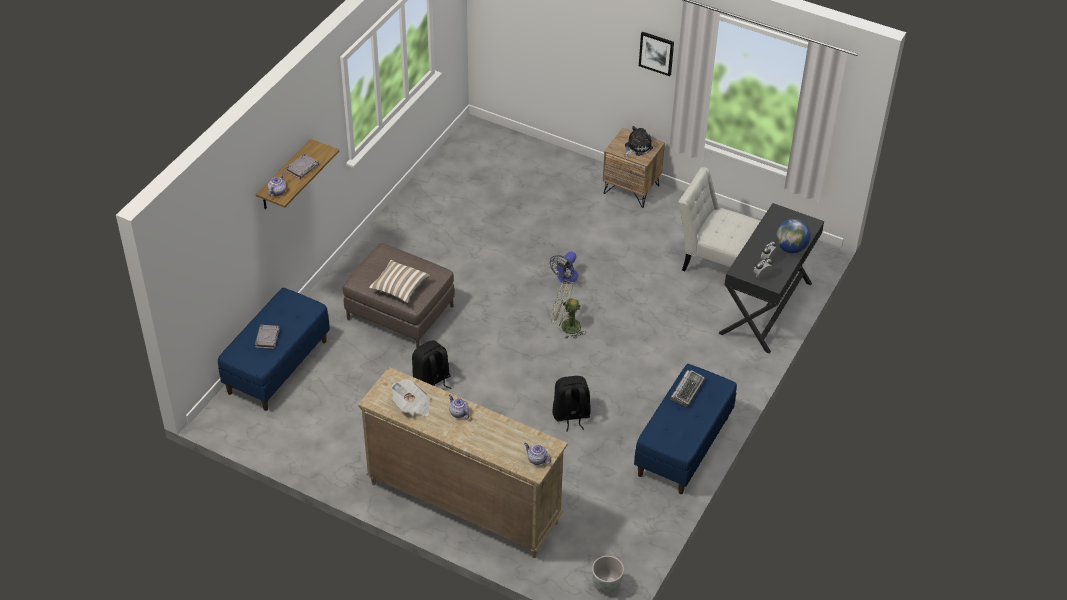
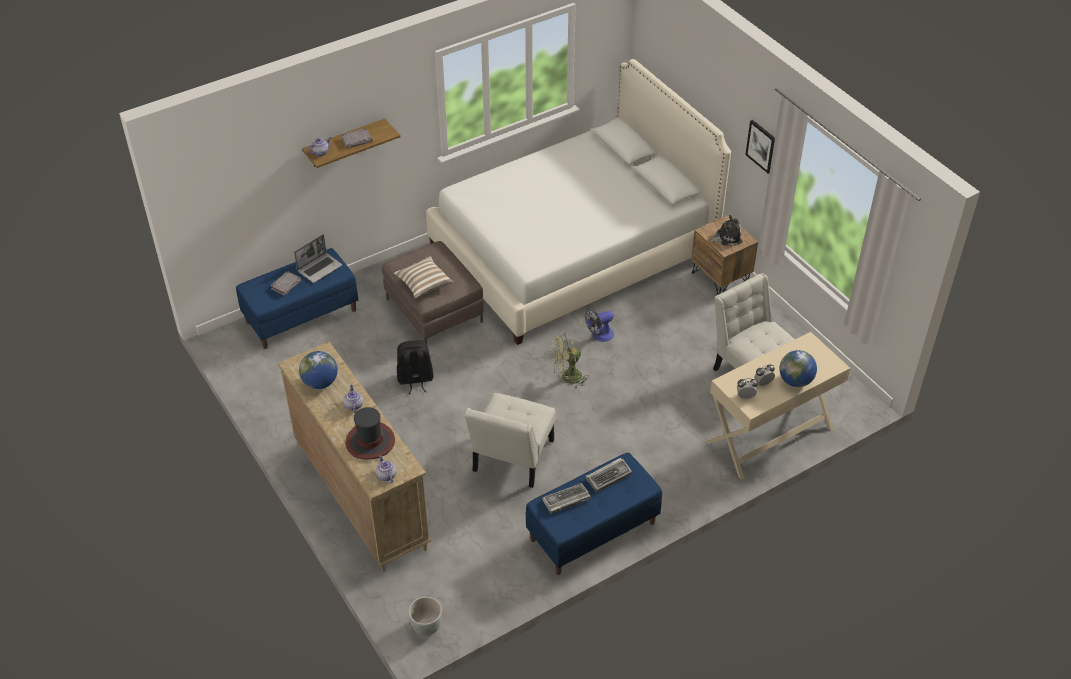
camera: 30 degrees right, 0 degrees up
(287, 310) = (320, 268): none -> laptop
(412, 405) = (320, 382): newspaper -> globe
(486, 211) = (573, 250): none -> white bed
(499, 437) = (370, 441): none -> hat
(566, 326) = (567, 378): green fan -> green fan turned 60 degrees counterclockwise
(571, 416) = (511, 459): black backpack -> white chair
(667, 424) = (565, 500): none -> keyboard
(766, 308) = (770, 436): black desk -> beige desk

